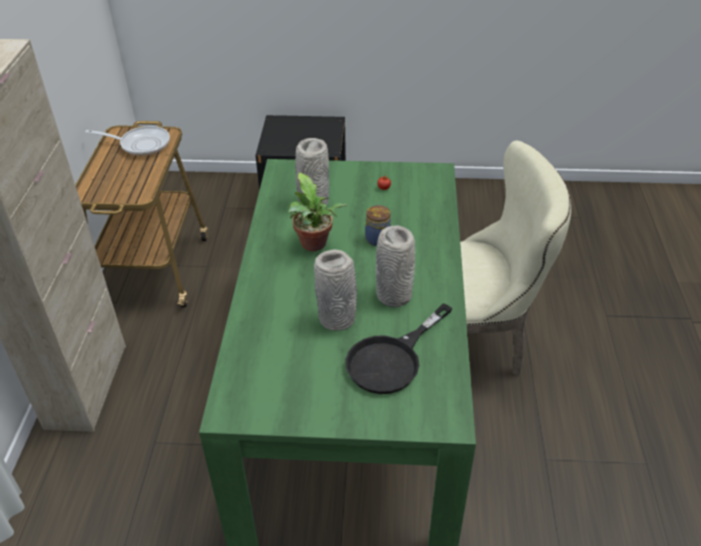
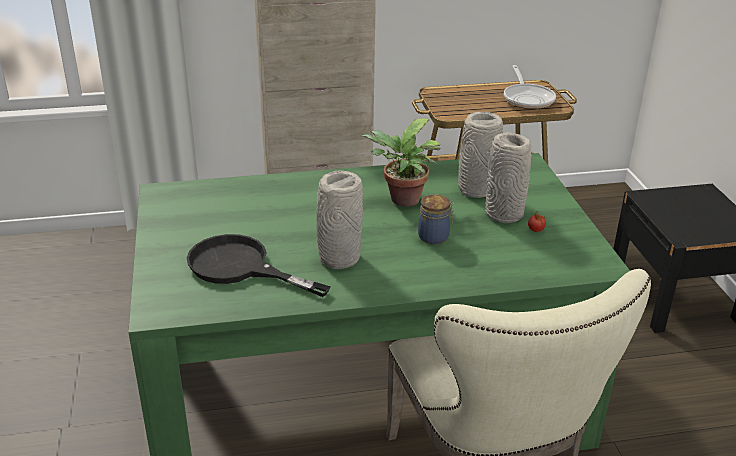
camera: 75 degrees right, 10 degrees down
(338, 319) = (291, 229): grey vase -> grey vase (504, 215)

